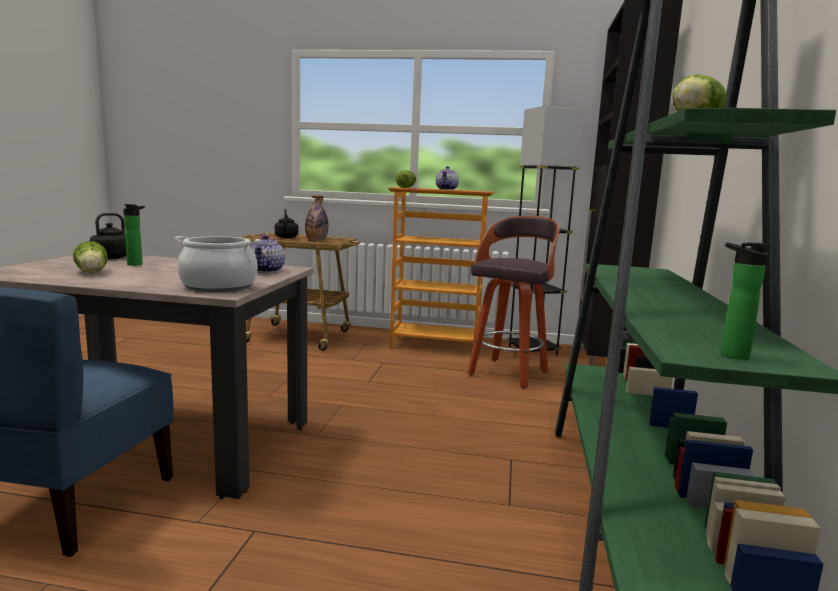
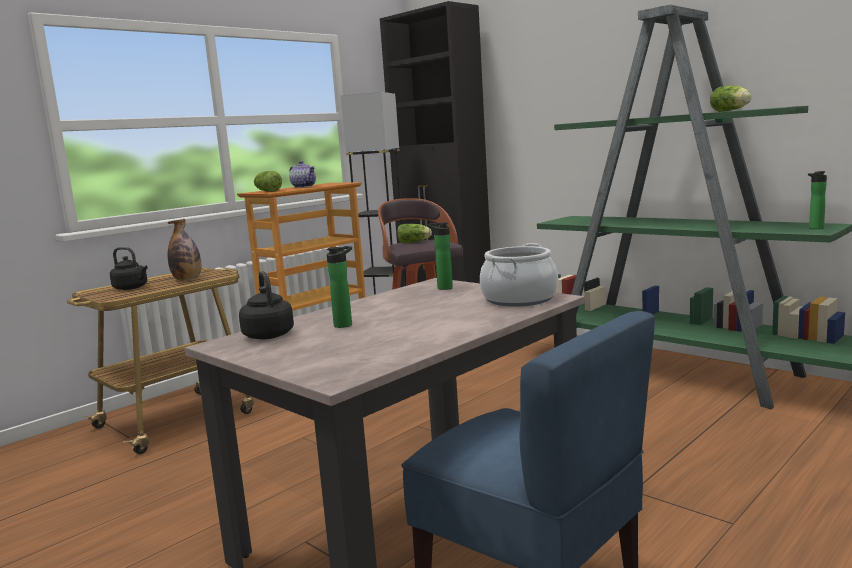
camera: 55 degrees left, 0 degrees up
(92, 272) = (387, 337): lettuce -> lettuce (415, 242)
(267, 271) = (443, 288): teapot -> bottle

